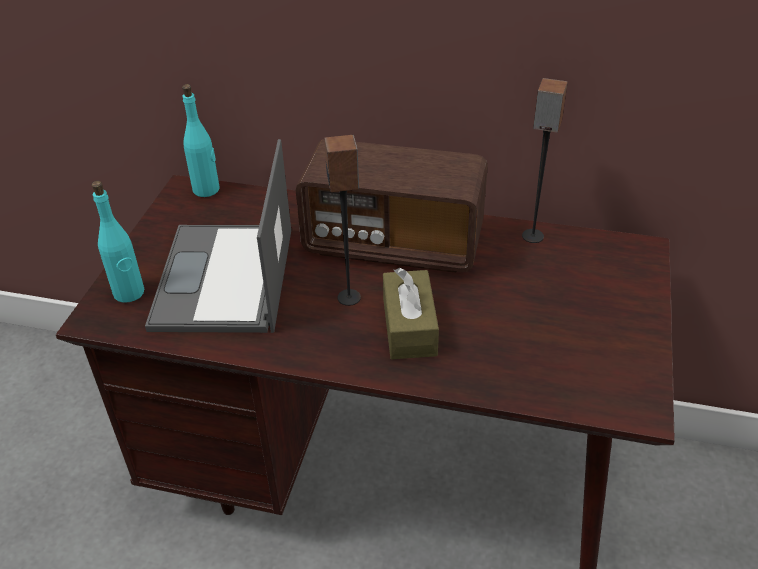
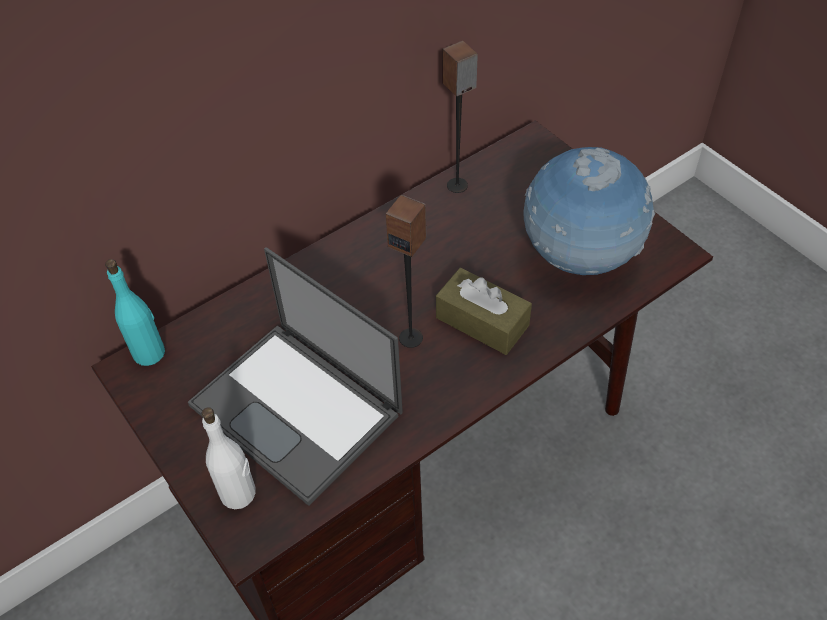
camera: 50 degrees left, 10 degrees up
(129, 293) = (238, 493): turquoise bottle -> white bottle
(393, 243) = (376, 269): radio -> none
(548, 348) = (579, 258): none -> globe

